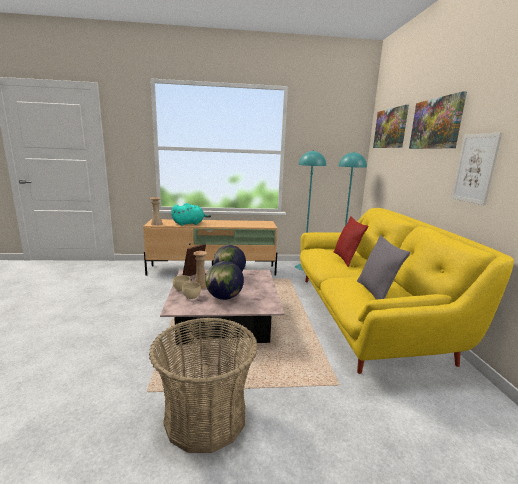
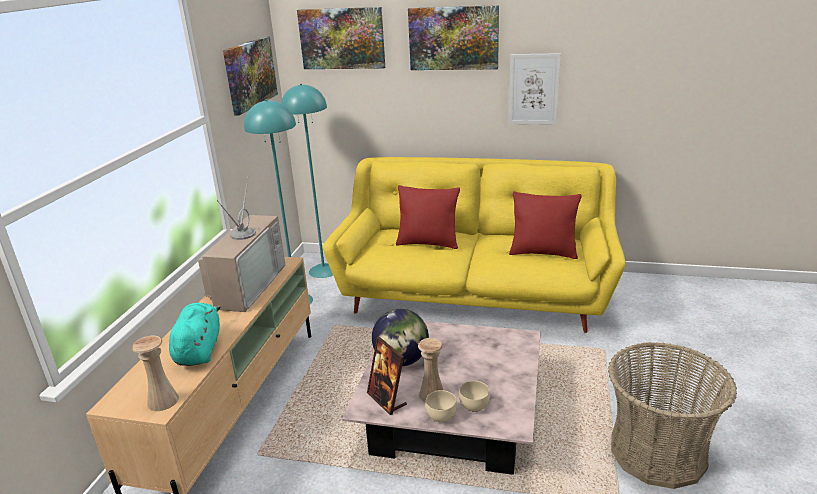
camera: 70 degrees left, 10 degrees up
(224, 297) = (484, 373): globe -> none
(243, 223) = (246, 285): none -> television
(333, 143) = (250, 74): none -> picture
(375, 293) = (543, 253): grey pillow -> red pillow

